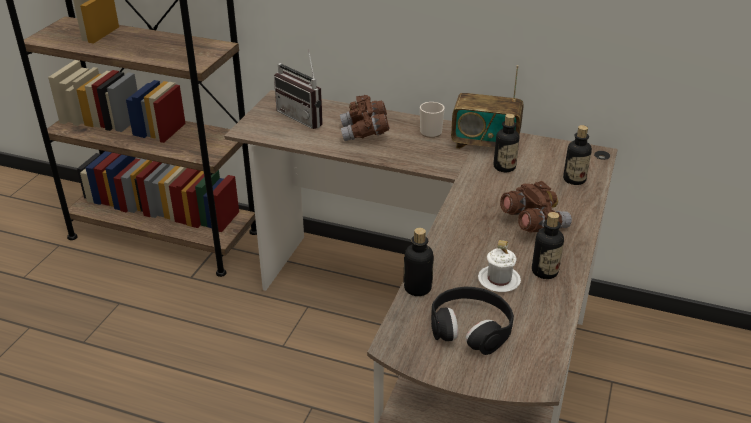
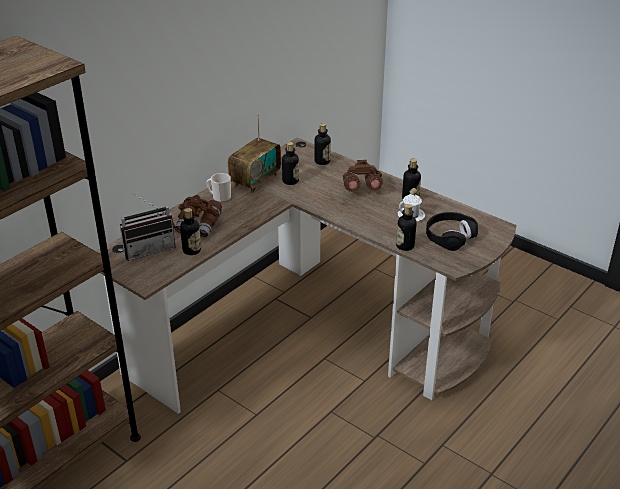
camera: 70 degrees left, 0 degrees up
(316, 140) = (192, 250): none -> bottle

